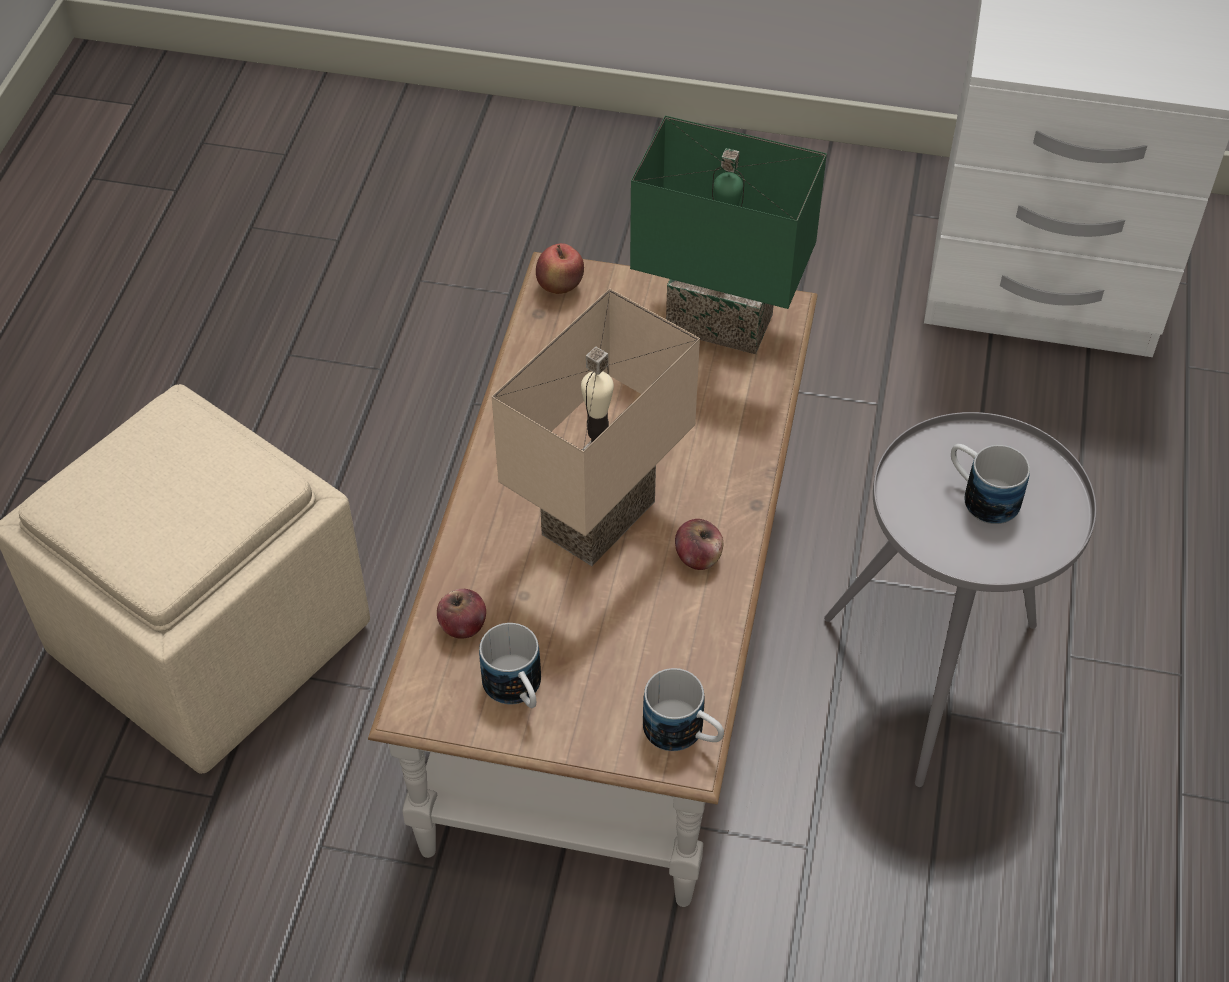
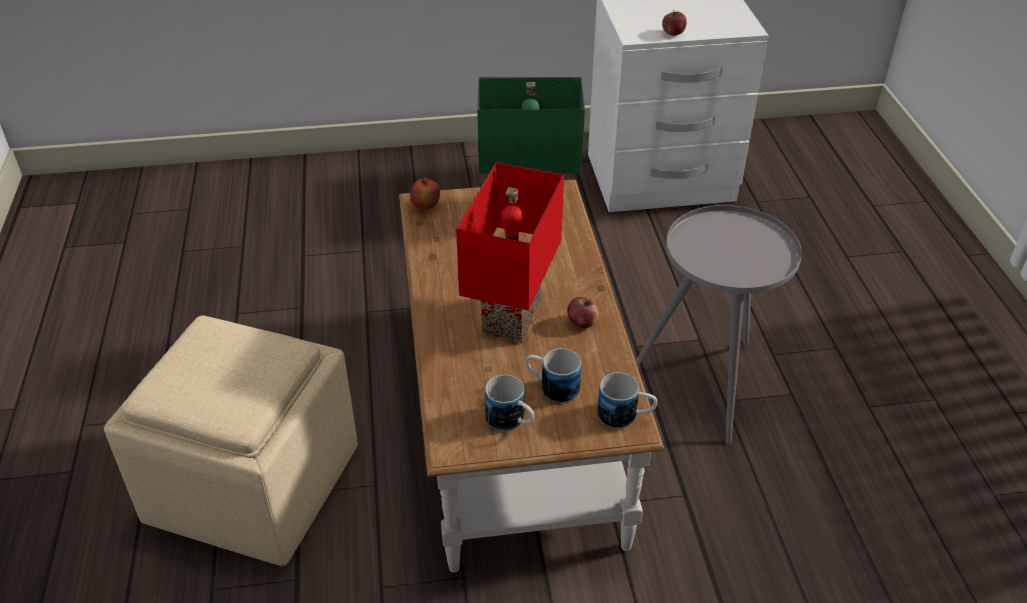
camera: 20 degrees left, 10 degrees down
(462, 626) = (458, 395): apple -> apple (673, 33)
(595, 514) = (508, 315): beige table lamp -> red table lamp
(980, 496) = (730, 247): mug -> mug (552, 387)

